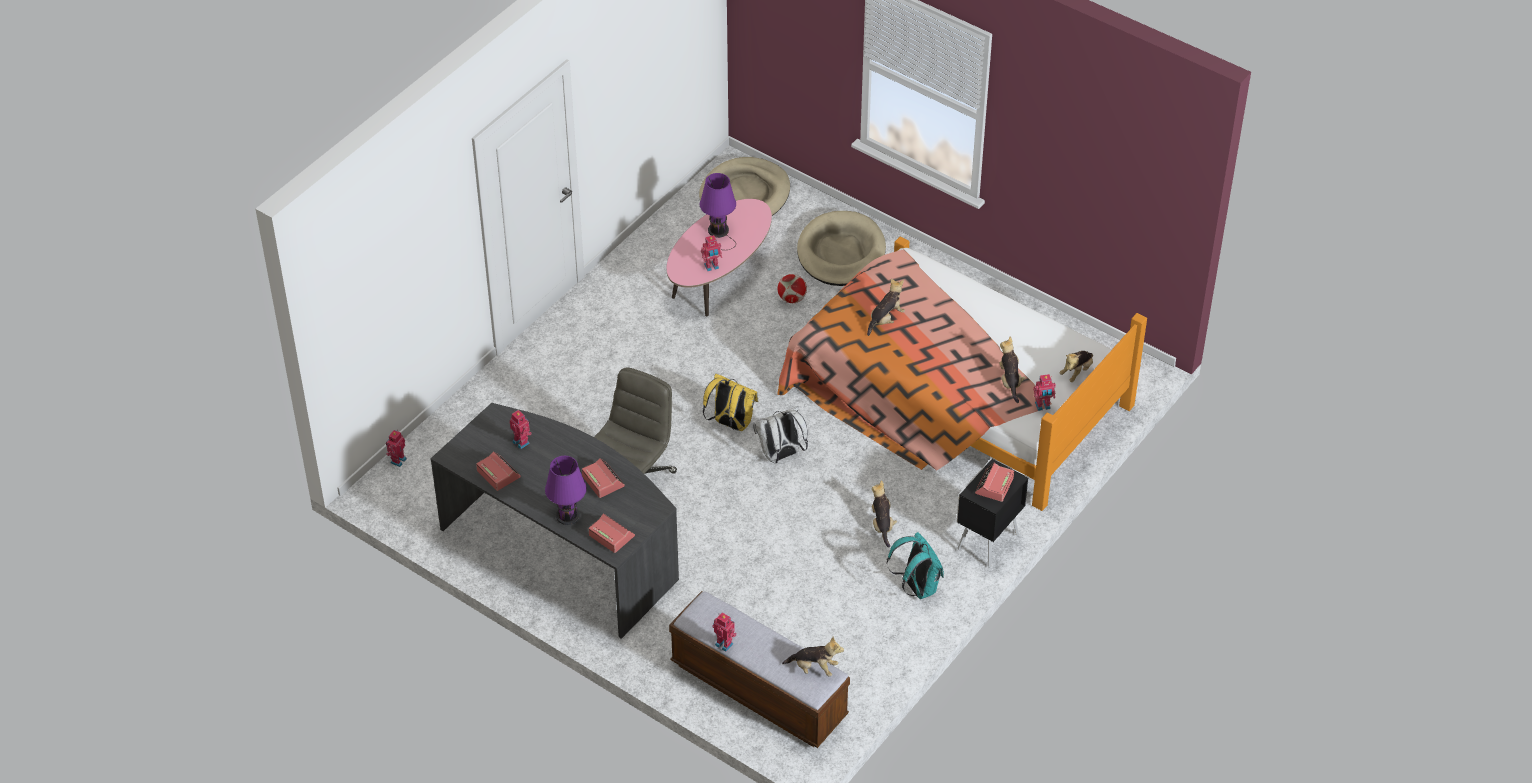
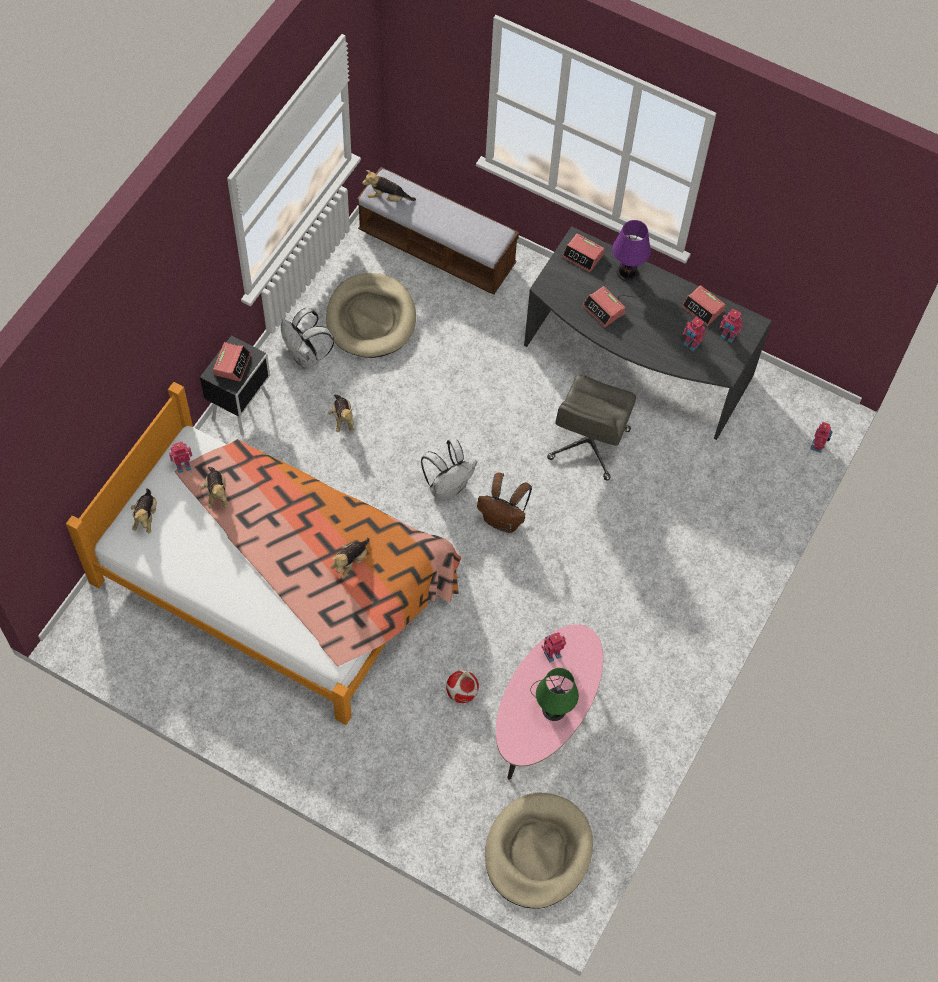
camera: 170 degrees right, 15 degrees up
(719, 232) = (552, 706): purple table lamp -> green table lamp
(725, 643) = (467, 213): toy robot -> toy robot (727, 337)
(730, 423) = (503, 520): yellow backpack -> brown backpack
(841, 253) = (414, 768): beige dog bed -> beige dog bed (371, 318)
(917, 587) = (306, 357): turquoise backpack -> white backpack
(1077, 372) = (146, 516): plush toy -> plush toy turned 150 degrees clockwise

